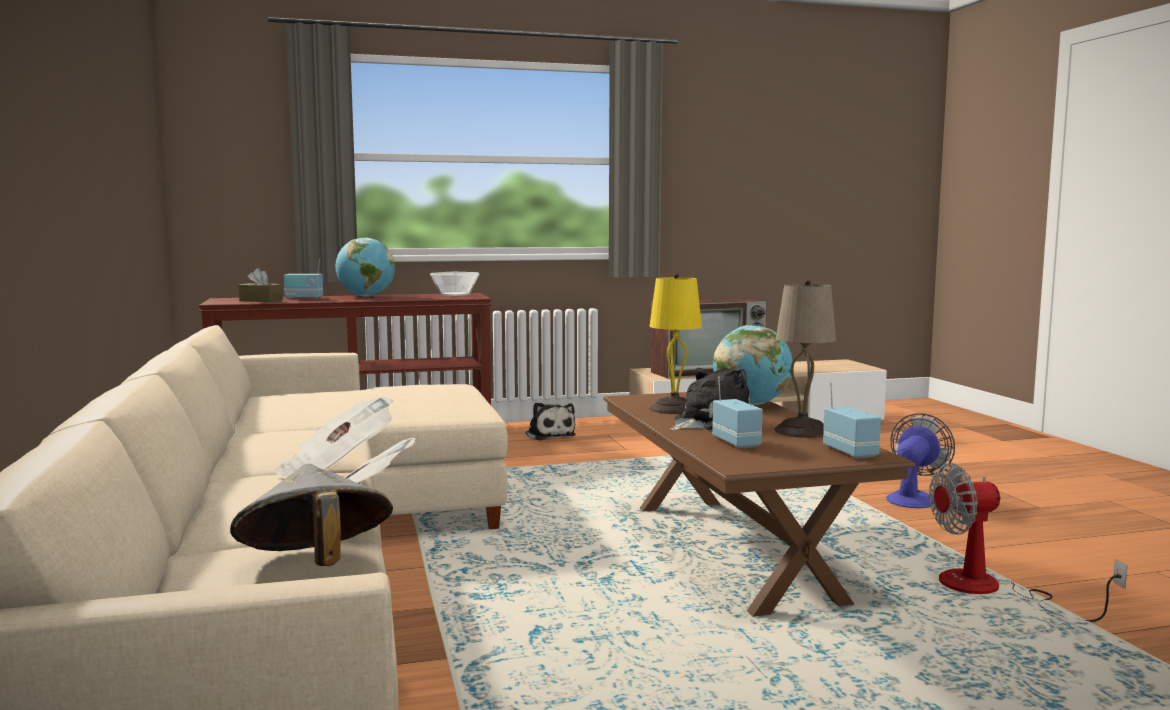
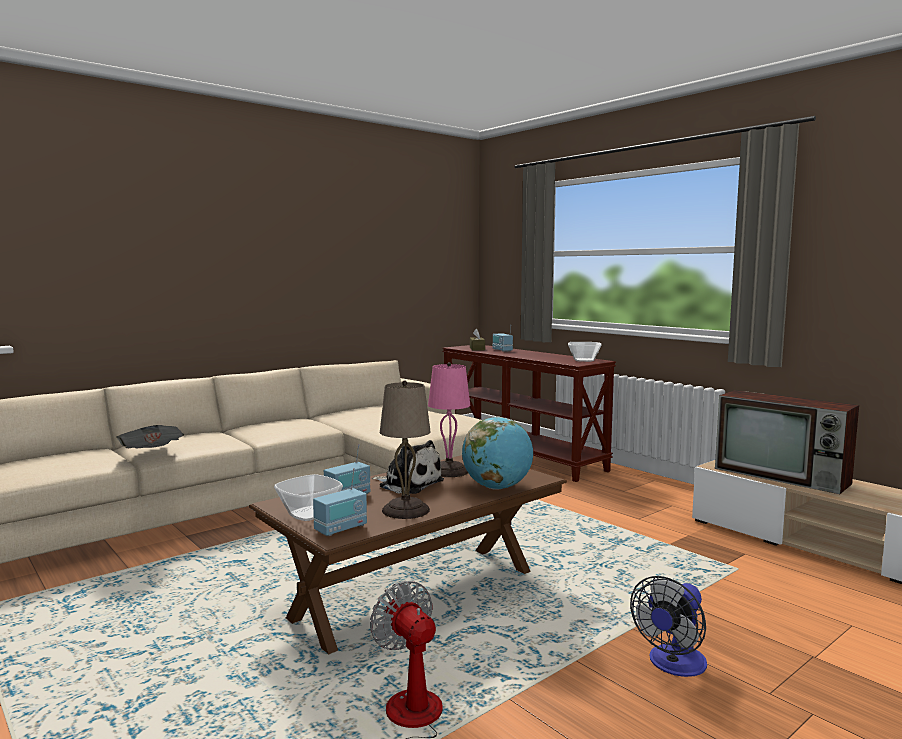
camera: 65 degrees right, 0 degrees up
(315, 567) = (78, 463): grey hat -> none
(336, 468) = (233, 439): newspaper -> none
(366, 296) = (536, 353): globe -> none
(549, 435) = (633, 490): plush toy -> none
(673, 409) = (448, 471): yellow table lamp -> pink table lamp
(791, 458) = (308, 514): none -> bowl
(913, 498) = (673, 665): fan -> fan turned 120 degrees clockwise

